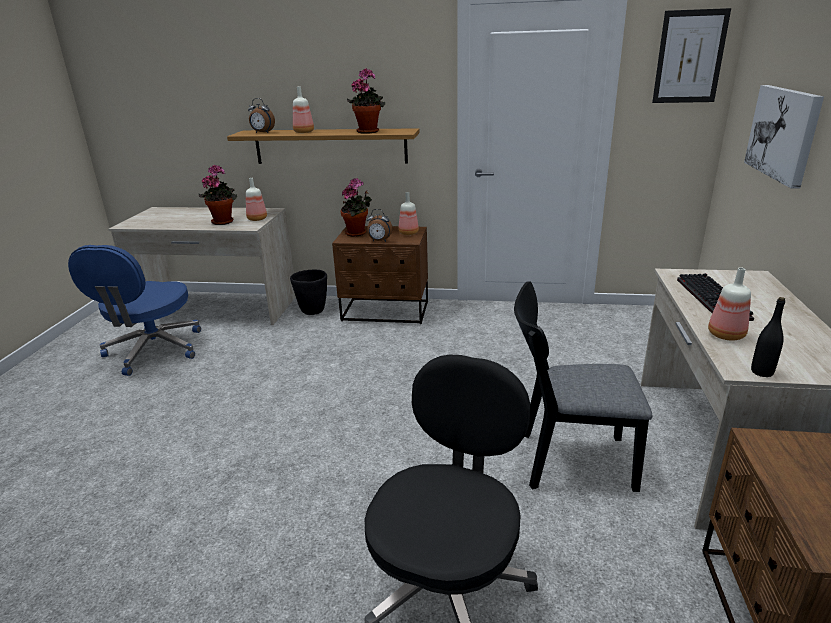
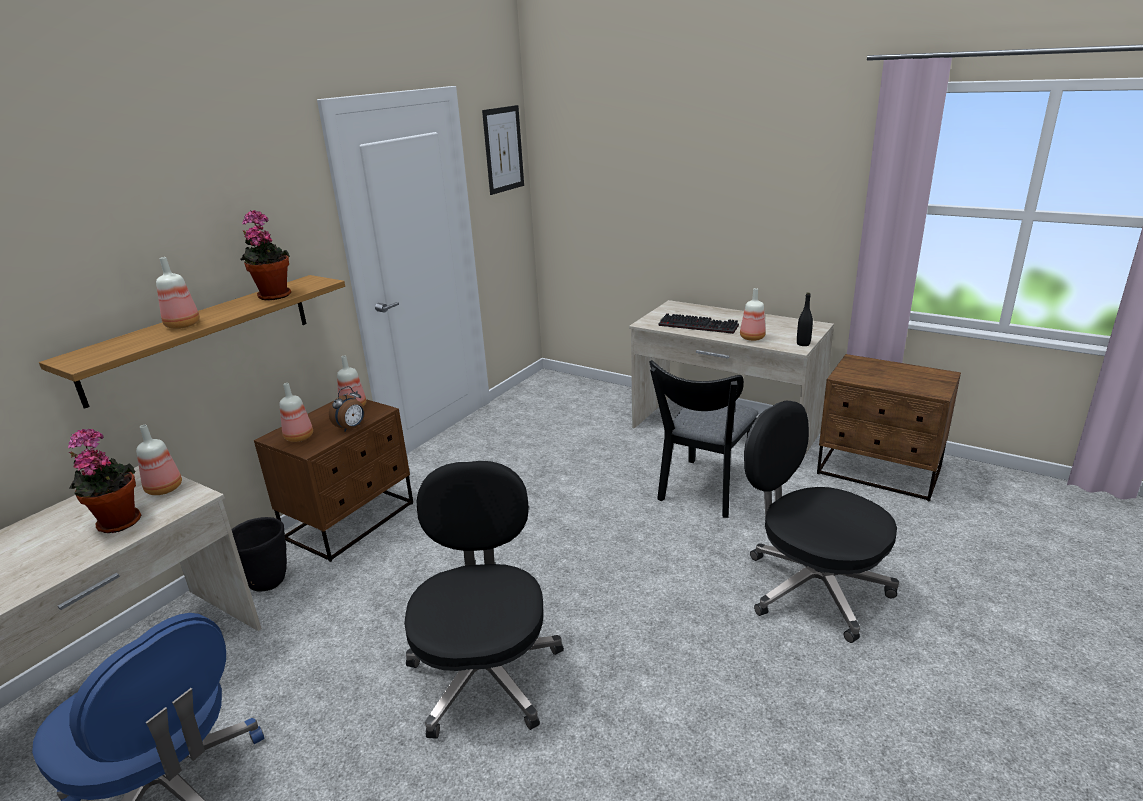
camera: 65 degrees left, 0 degrees up
(258, 412) = (485, 673): none -> black office chair
(262, 133) = (114, 349): alarm clock -> none
(357, 233) = (300, 437): potted plant -> bottle
(783, 133) = (635, 199): picture -> none

